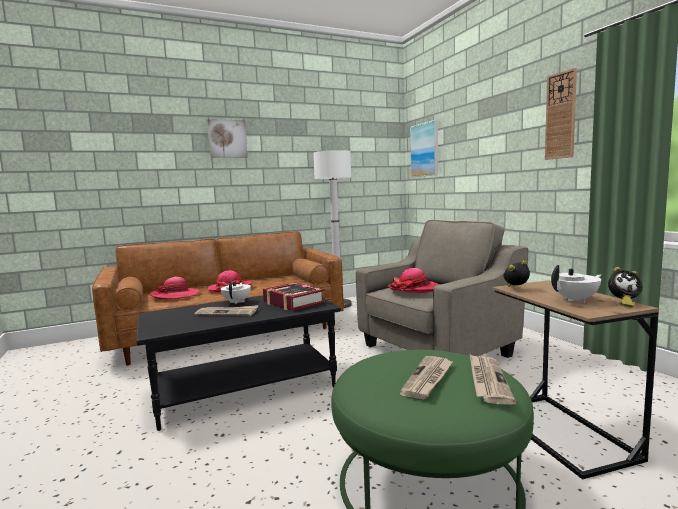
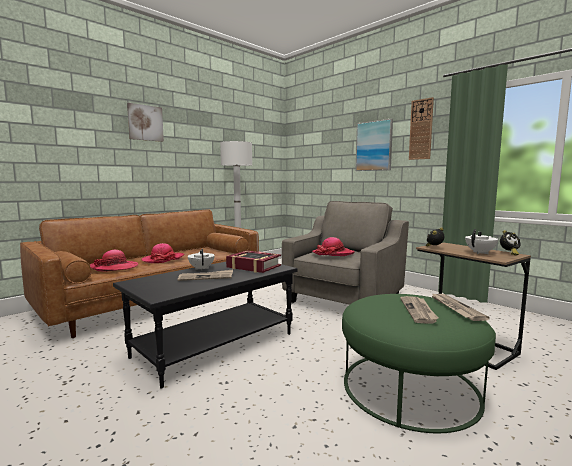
camera: 20 degrees left, 0 degrees up
(425, 150) = (304, 147): picture -> picture (374, 146)

